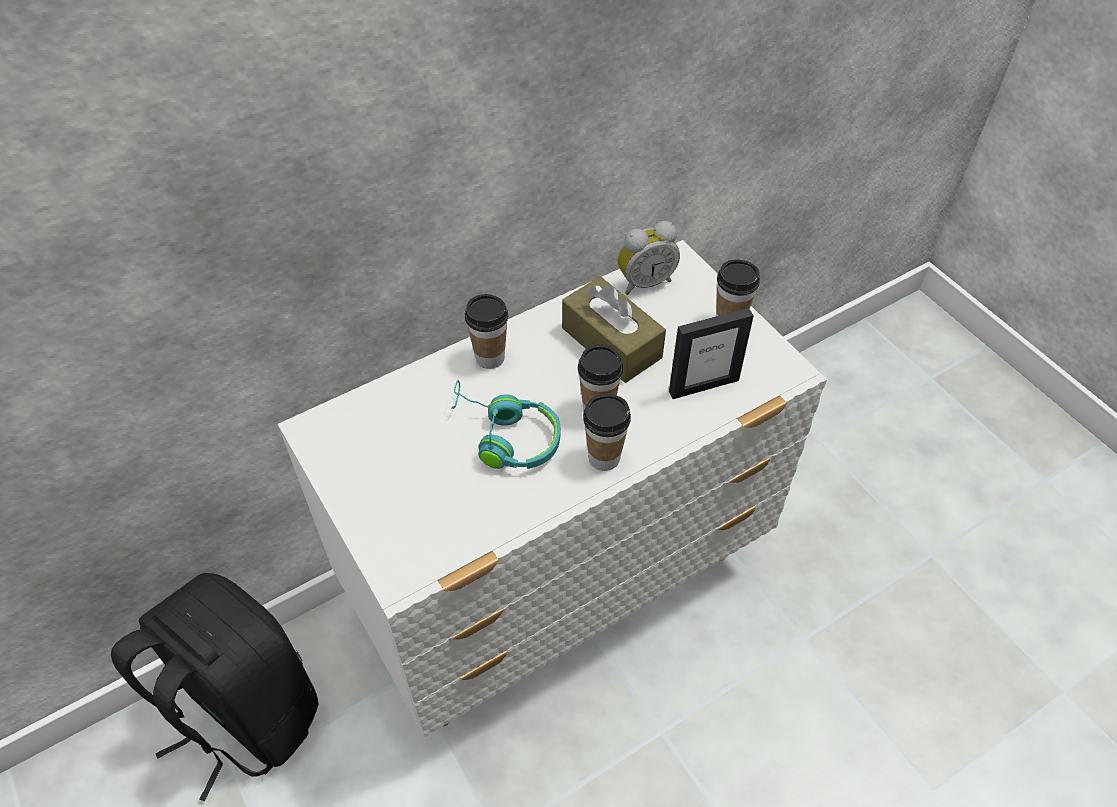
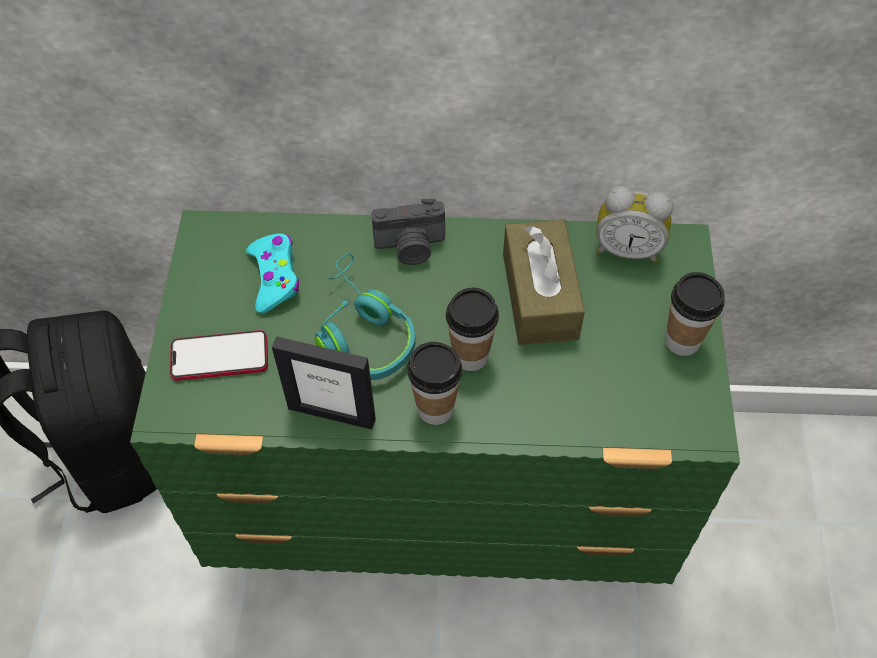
camera: 35 degrees right, 5 degrees up
(401, 433) = (275, 277): none -> turquoise game controller
(408, 514) = (220, 357): none -> phone
(490, 357) = (410, 247): cup -> camera
(560, 585) = (443, 507): white dresser -> green dresser
(703, 385) = (596, 393): picture frame -> picture frame (332, 413)

